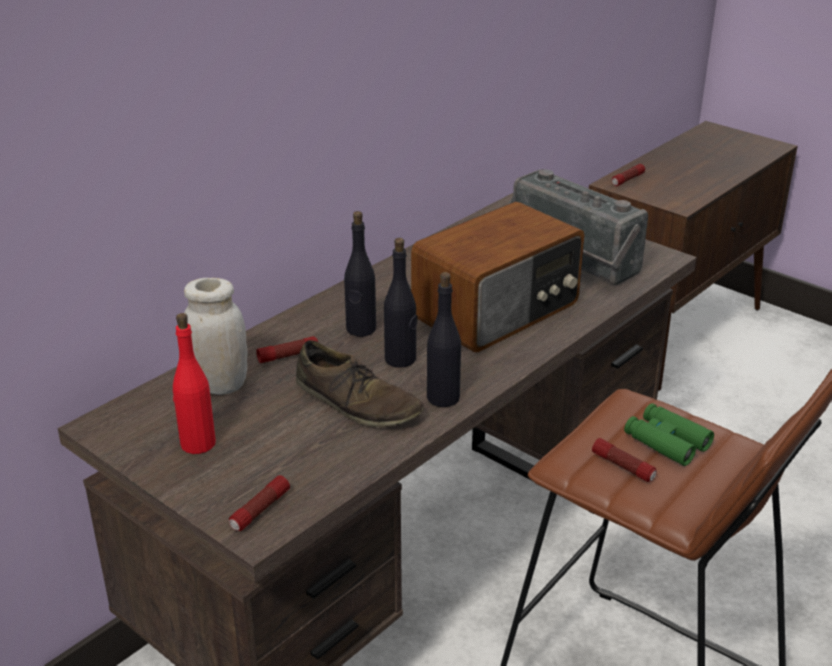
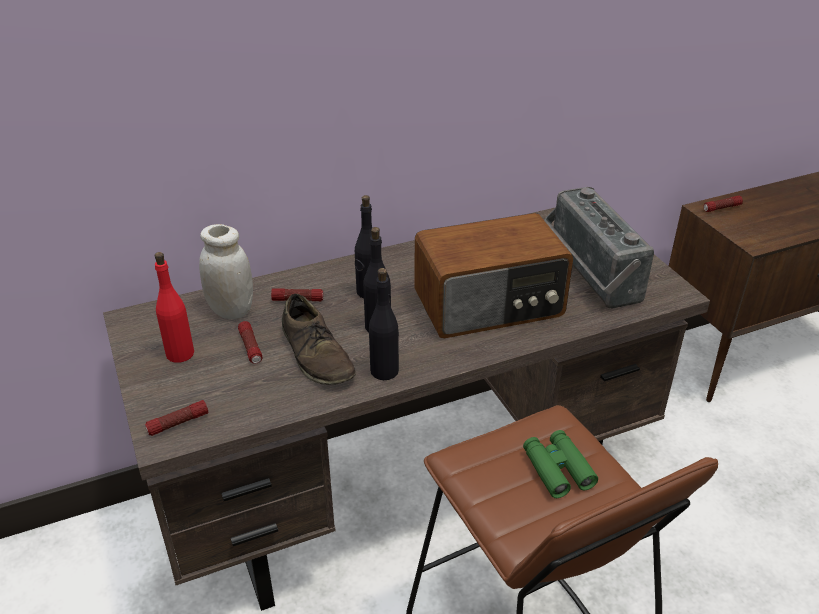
camera: 25 degrees right, 5 degrees up
(623, 467) = (501, 480): flashlight -> flashlight (251, 347)

